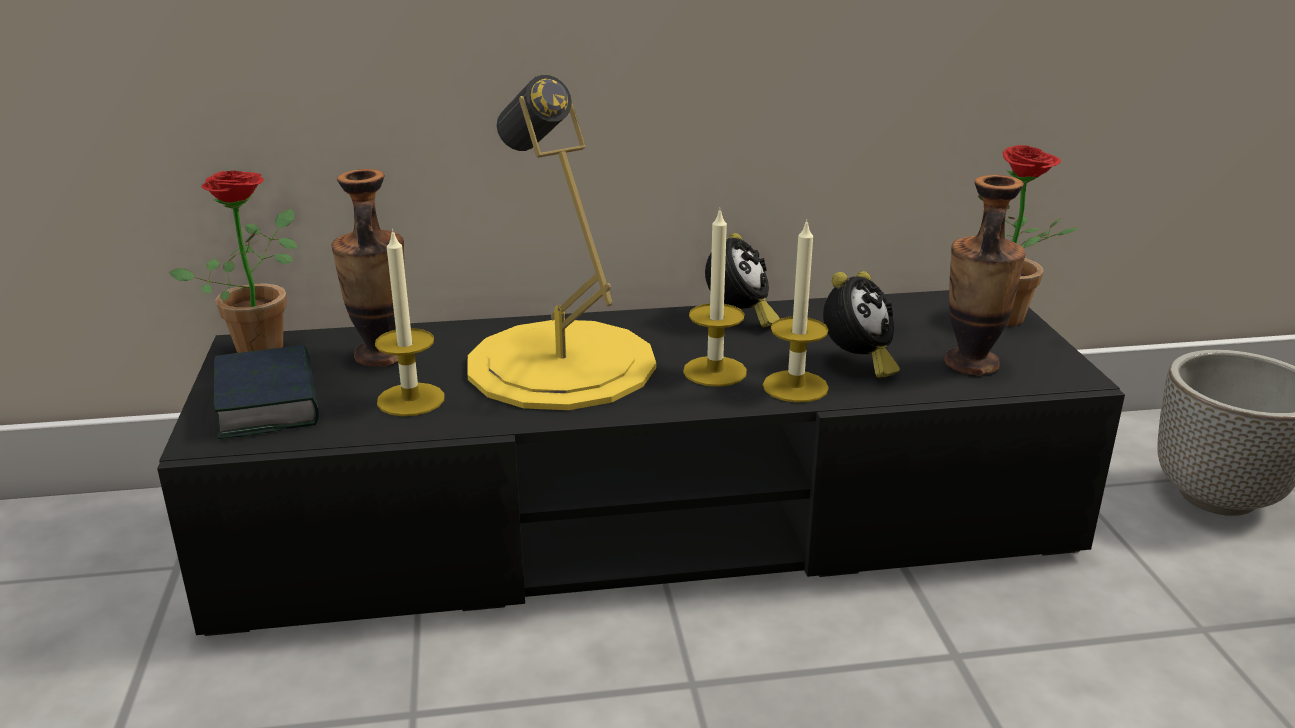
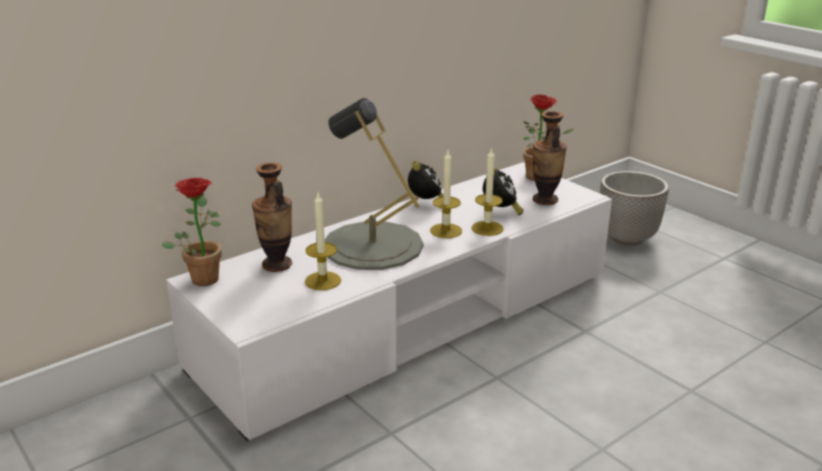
camera: 30 degrees left, 0 degrees up
(268, 403) = (252, 303): book -> none
(560, 364) = (372, 245): yellow table lamp -> grey table lamp
(647, 523) = (411, 320): black tv stand -> white tv stand

